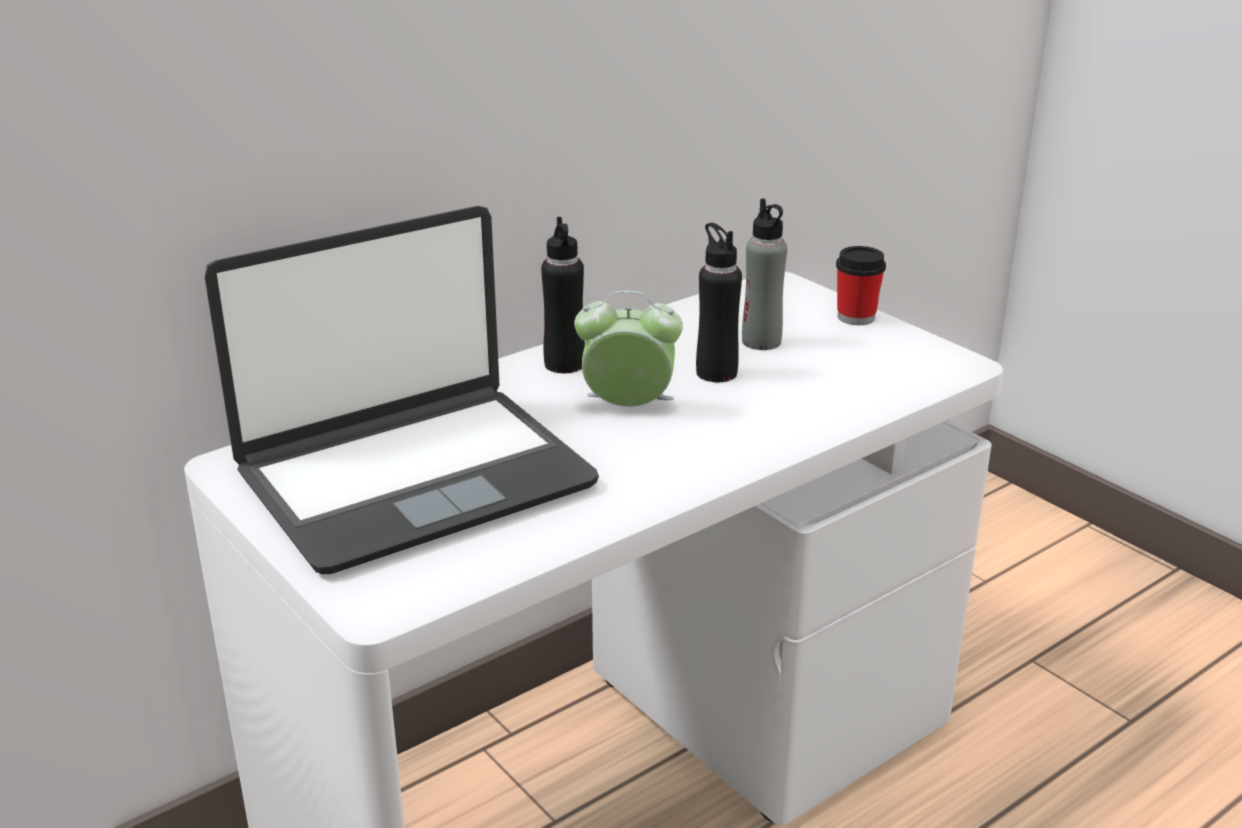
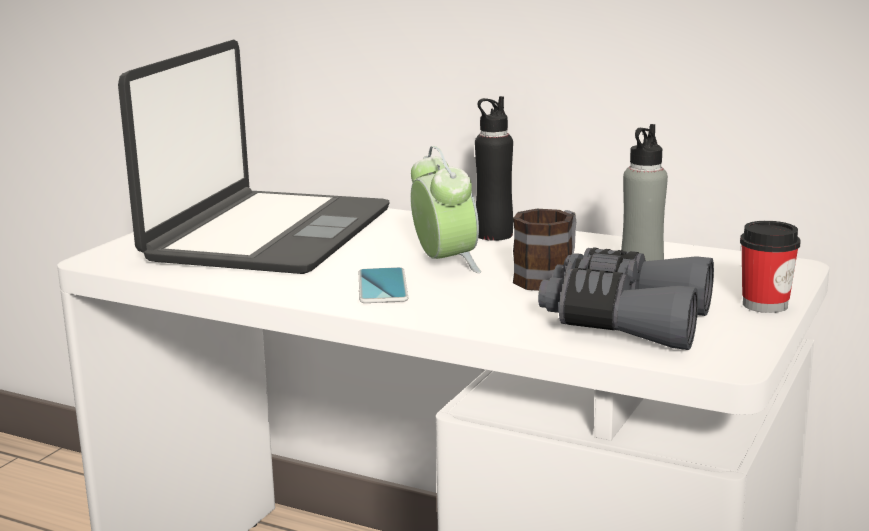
camera: 65 degrees right, 10 degrees down
(414, 478) = (267, 235): laptop -> laptop turned 105 degrees counterclockwise
(668, 452) = (382, 287): none -> phone
(716, 373) = (549, 277): black bottle -> mug
(851, 374) = (625, 321): none -> grey binoculars

